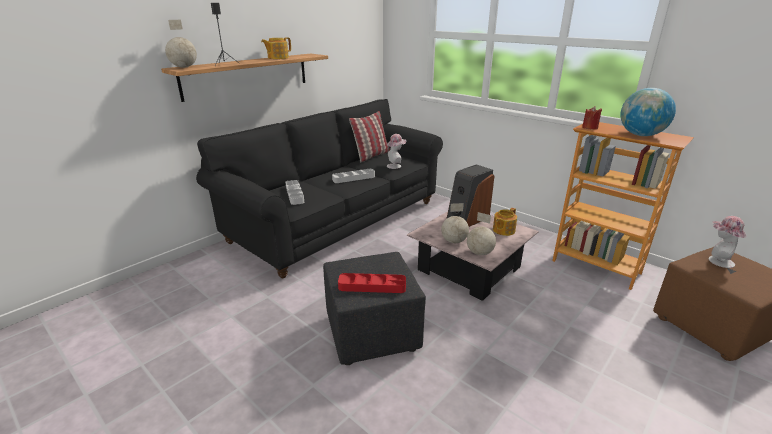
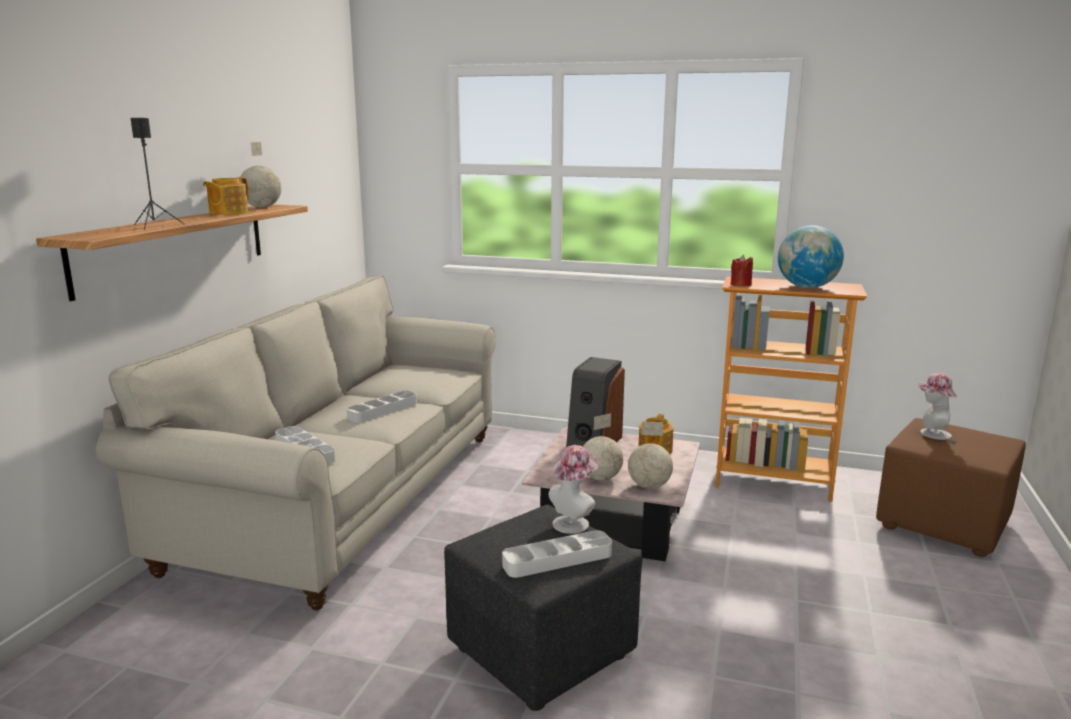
camera: 25 degrees left, 10 degrees down
(183, 67) = (84, 234): globe -> globe (261, 207)
(337, 221) = (348, 497): black sofa -> beige sofa
(371, 155) = (381, 372): pillow -> none
(372, 286) = (557, 559): red tray -> grey tray
(395, 166) = (438, 381): hat -> hat (573, 522)

